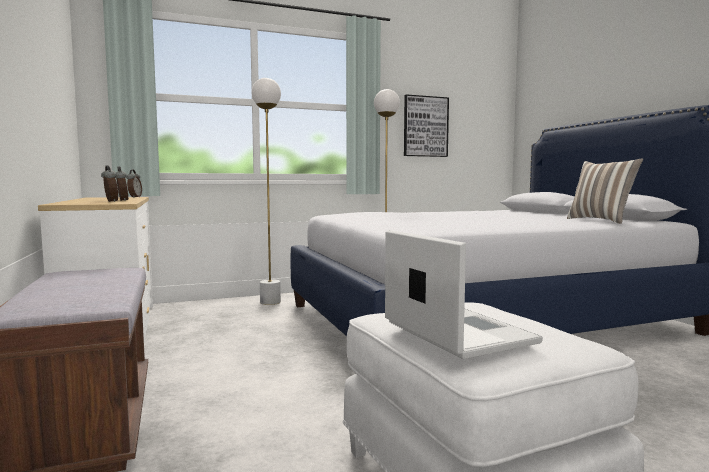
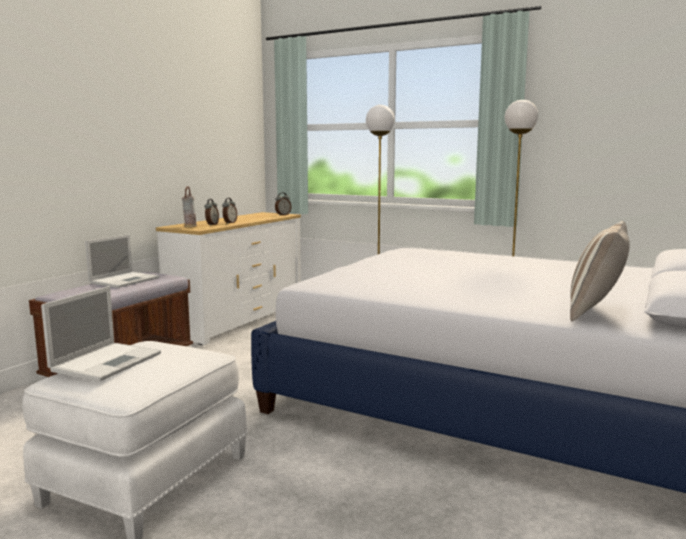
camera: 50 degrees right, 5 degrees up
(76, 279) = (125, 280): none -> laptop
(89, 202) = (190, 226): none -> vase
(425, 126) = (600, 139): picture -> none

